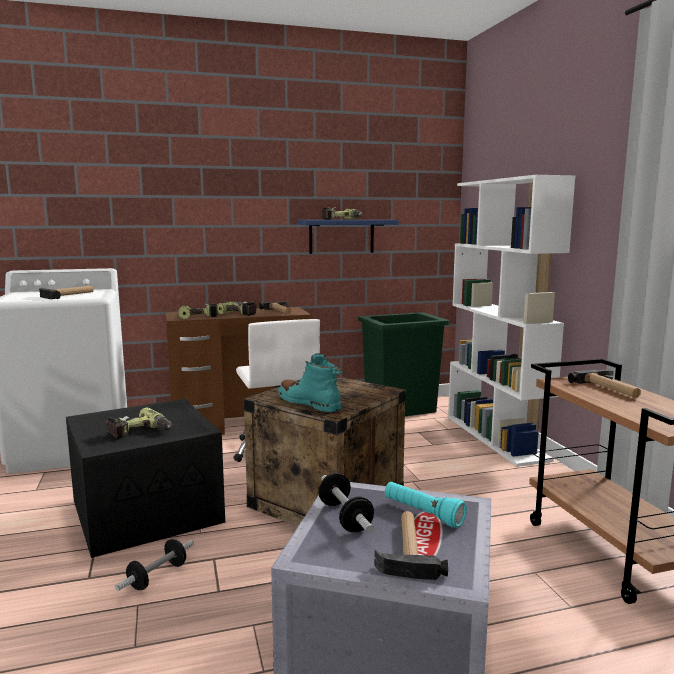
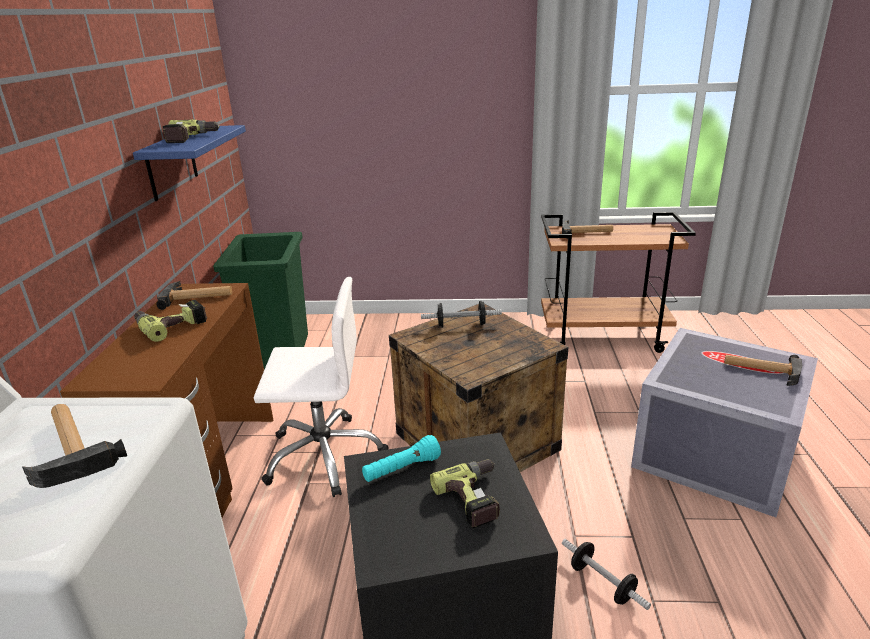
camera: 70 degrees left, 15 degrees up
(198, 316) = (150, 360): power drill -> none
(309, 404) = (507, 353): turquoise boot -> none
(345, 517) = (716, 386): dumbbell -> dumbbell (461, 325)
(422, 514) = (707, 355): turquoise flashlight -> turquoise flashlight (402, 469)
(496, 437) = (396, 323): white bookcase -> none

